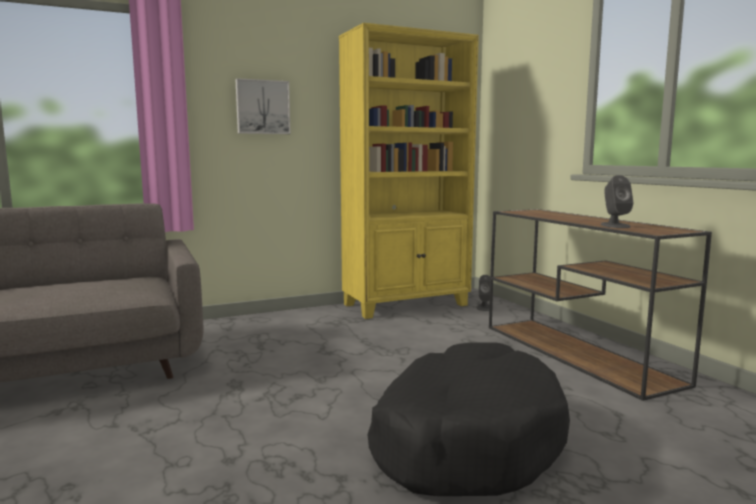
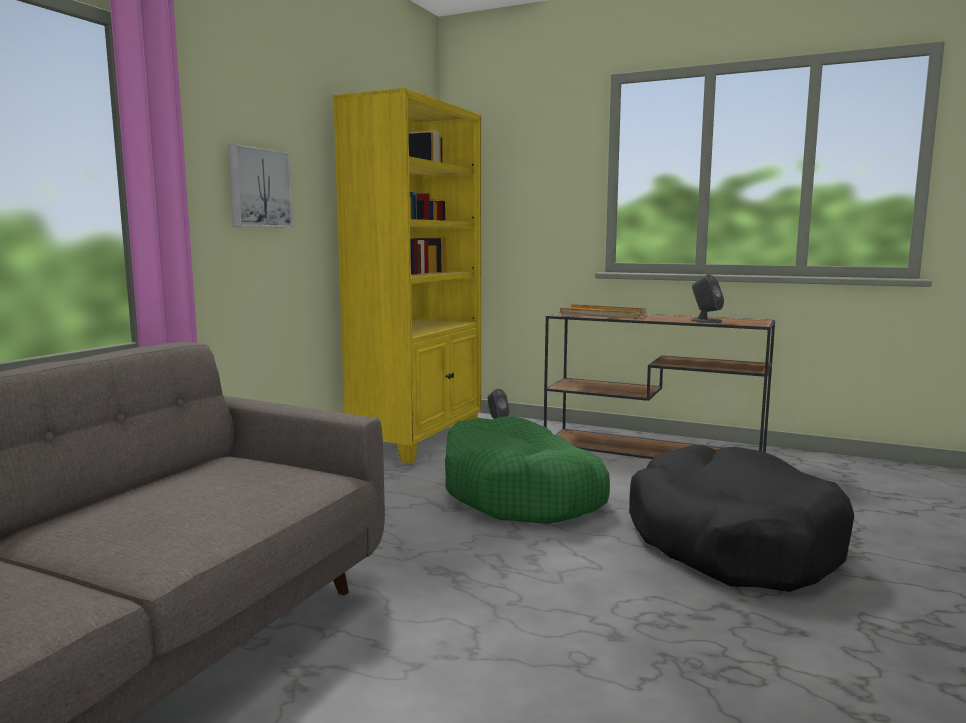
camera: 40 degrees left, 0 degrees up
(390, 355) = (522, 493): none -> green dog bed
(545, 214) = (603, 315): none -> beige tray

